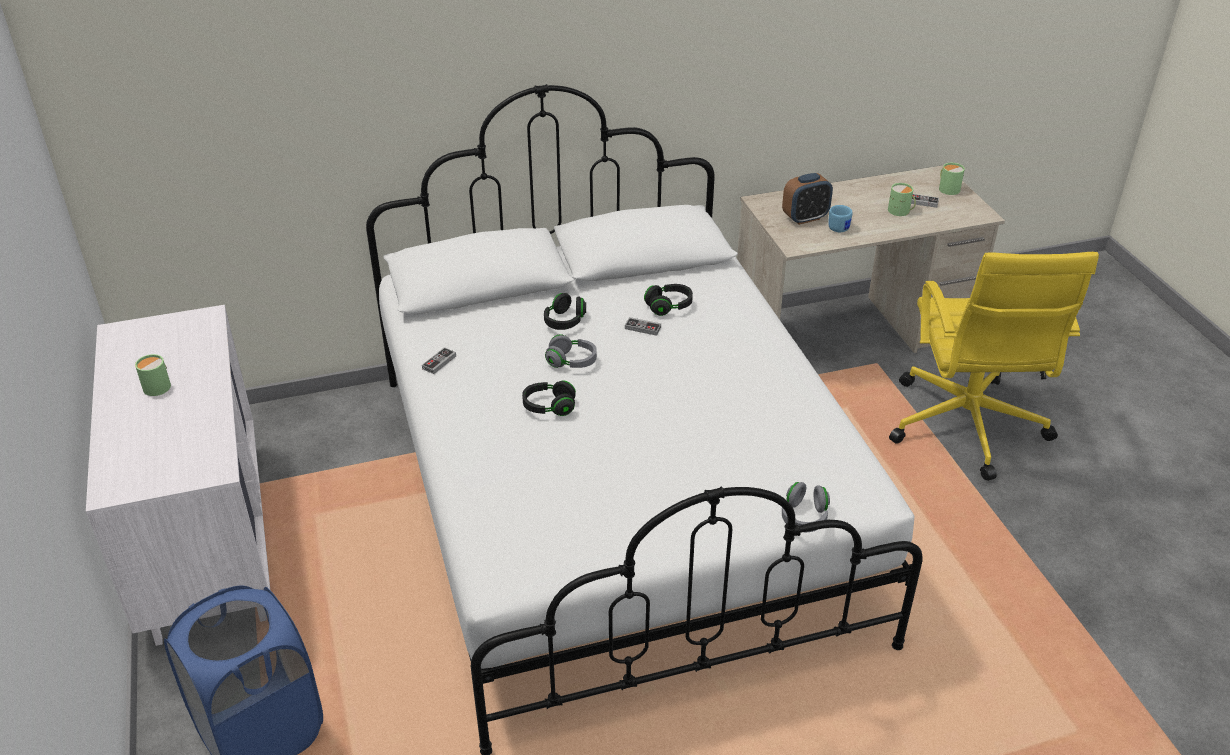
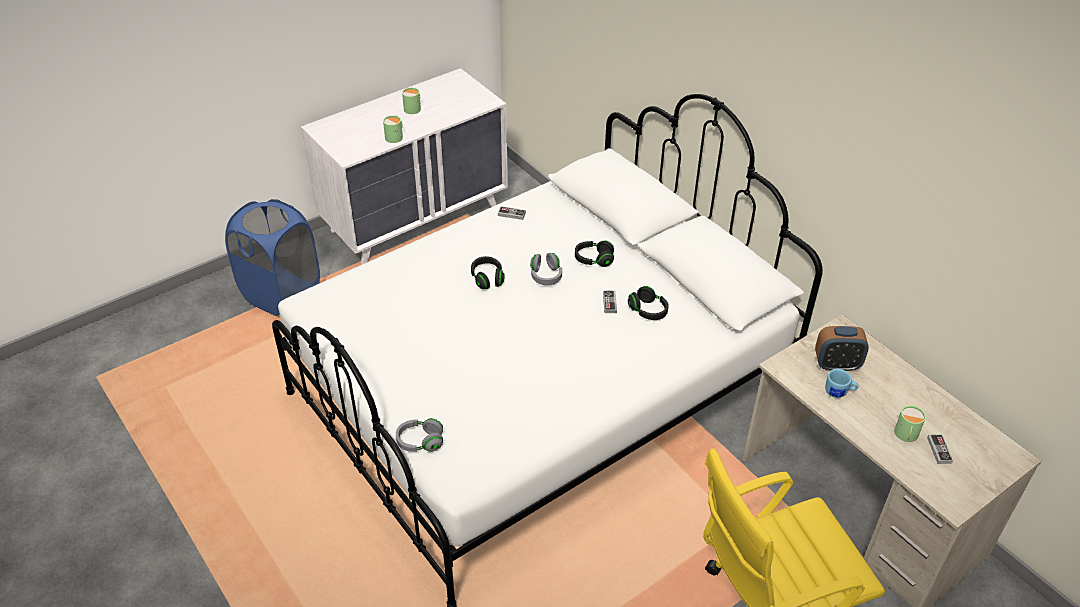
camera: 70 degrees right, 5 degrees up
(805, 218) = (836, 364): alarm clock -> alarm clock turned 45 degrees counterclockwise
(948, 188) = (987, 468): green mug -> green mug (395, 137)

